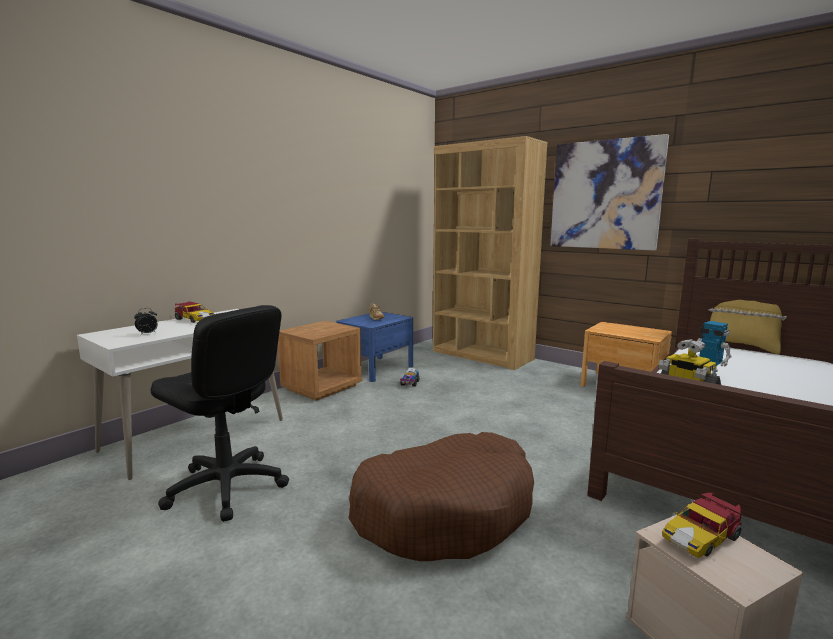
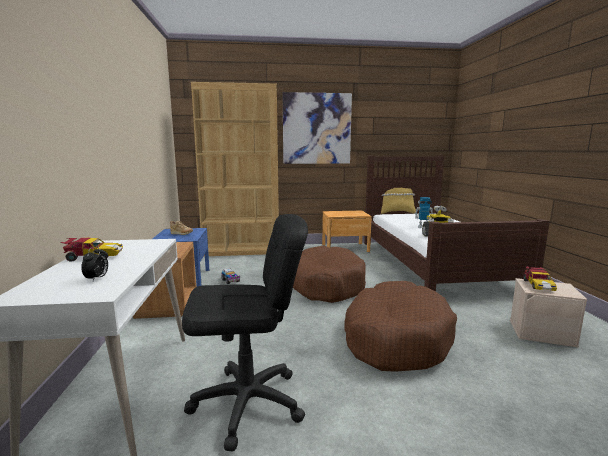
camera: 45 degrees left, 0 degrees up
(495, 421) = (326, 285): none -> brown dog bed

